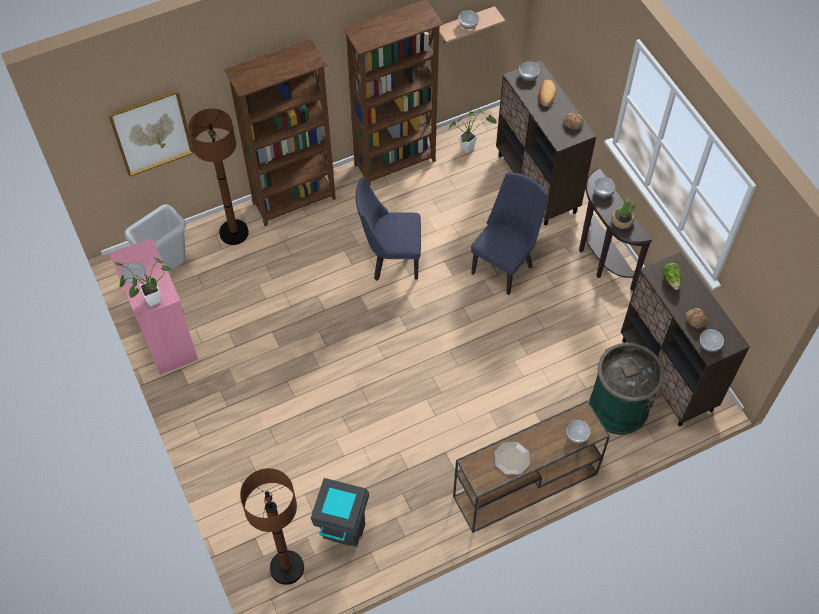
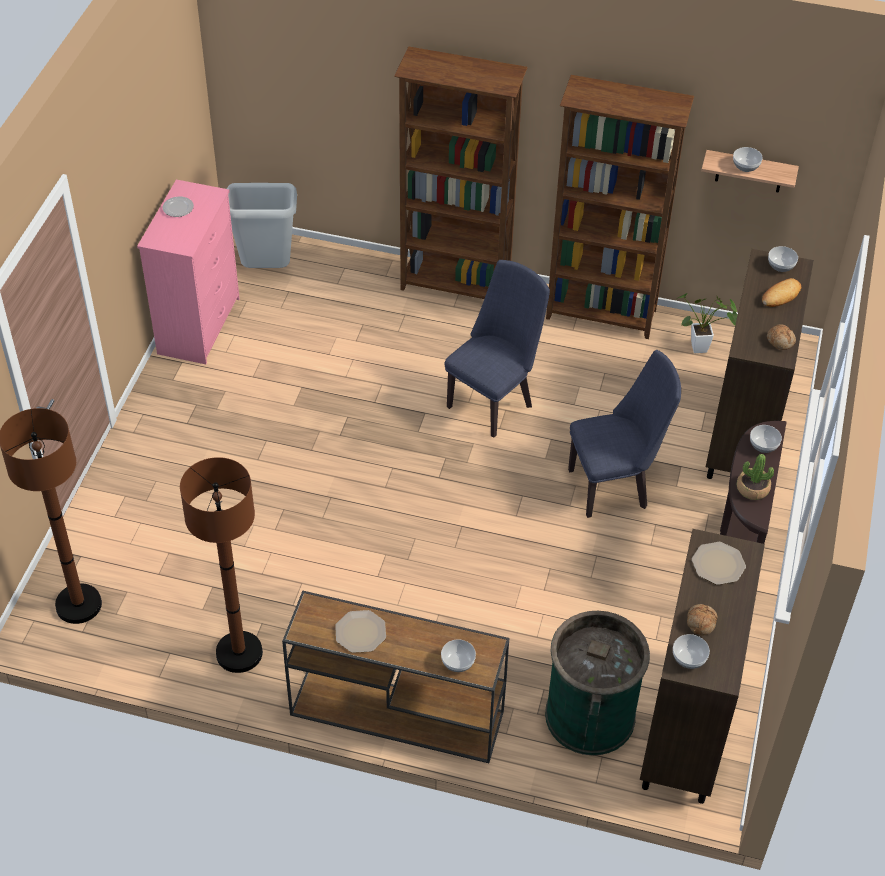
camera: 40 degrees right, 10 degrees down
(150, 301) = (164, 240): potted plant -> none
(151, 132) = (309, 85): picture -> none
(234, 232) = (364, 277): brown floor lamp -> brown floor lamp (239, 653)
(343, 536) = (161, 618): grey trash can -> none
(390, 261) = (494, 401): blue chair -> blue chair turned 90 degrees clockwise
(671, 280) = (719, 564): lettuce -> plate

